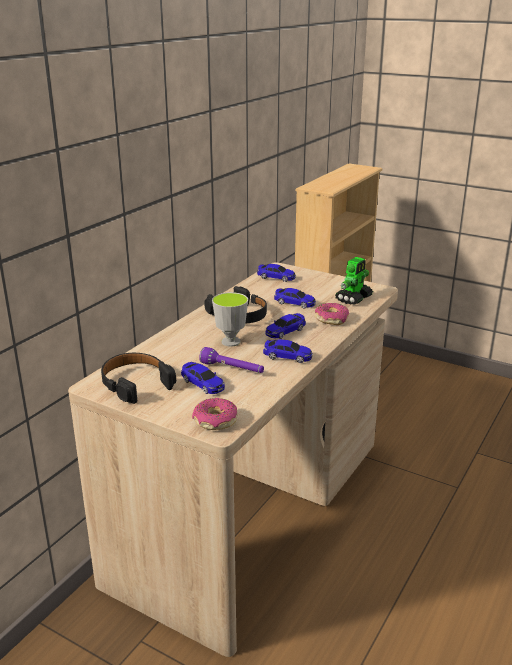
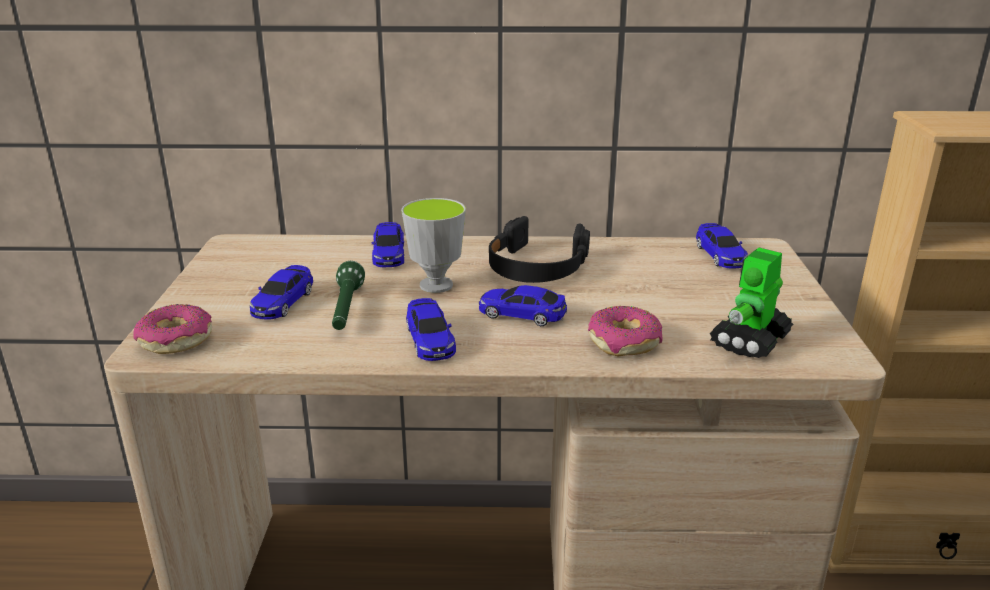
camera: 60 degrees right, 0 degrees up
(135, 383) = (254, 263): black headphones -> none
(232, 369) = (346, 310): purple flashlight -> green flashlight
(294, 303) = (642, 295): toy car -> toy car (389, 254)
(354, 298) = (749, 341): toy robot -> toy robot turned 120 degrees clockwise

